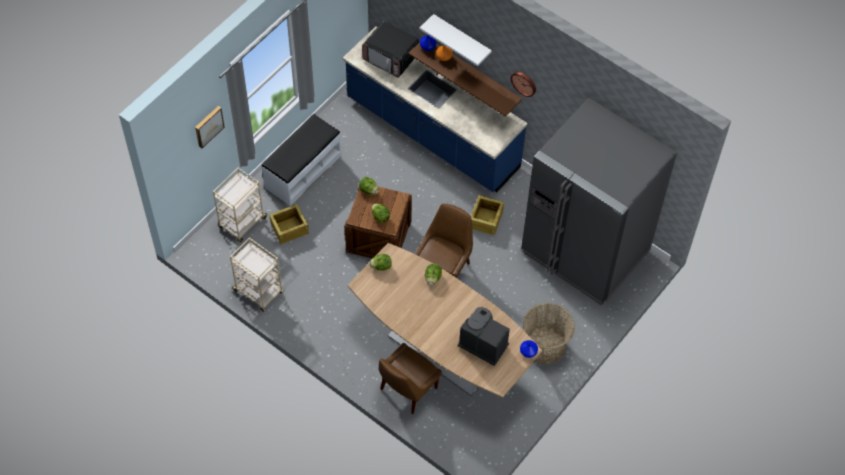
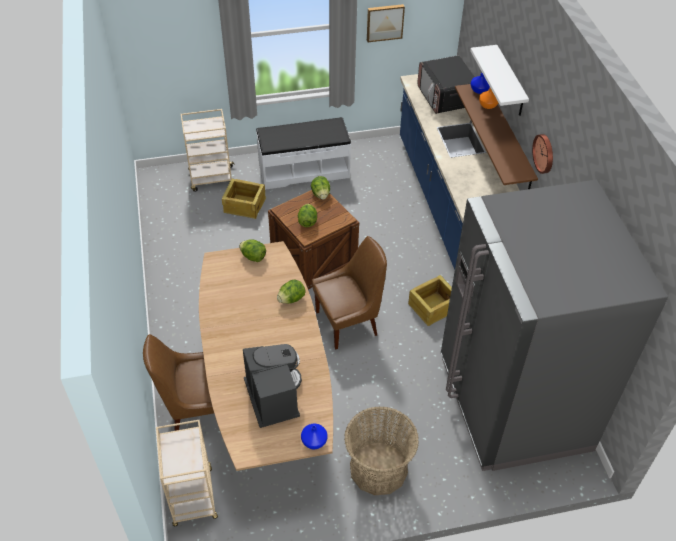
camera: 40 degrees right, 10 degrees down
(208, 126) = (193, 30): picture -> picture (384, 22)
(259, 292) = (164, 237): beige cart -> beige cart (193, 498)

